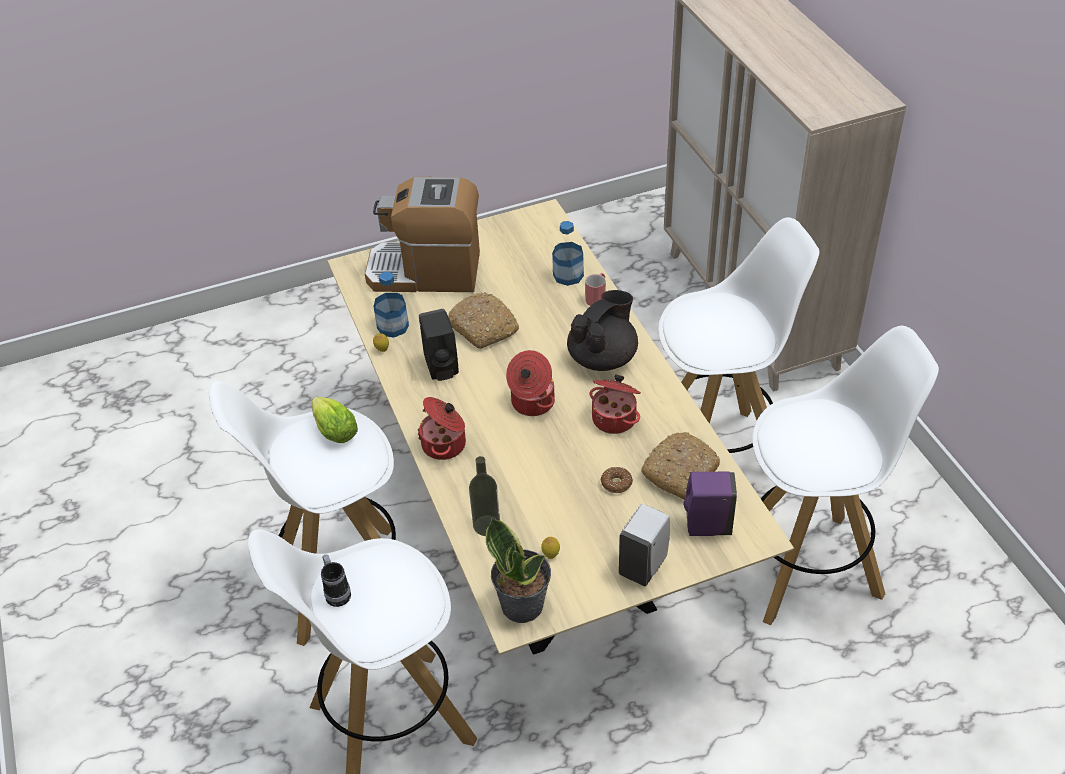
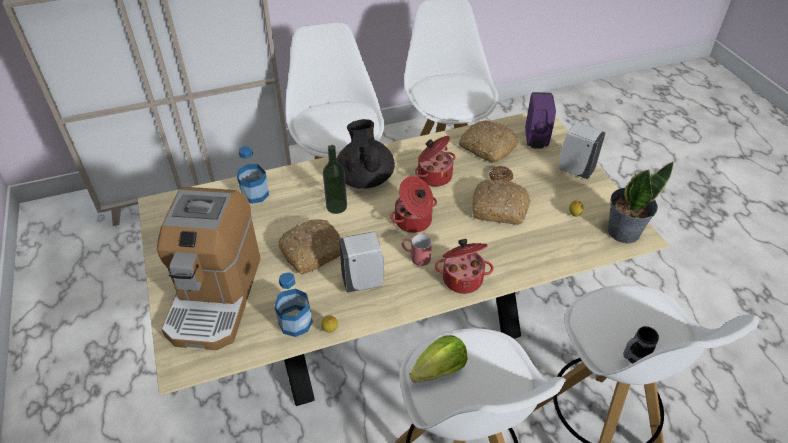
camera: 90 degrees left, 0 degrees up
(441, 368) = (364, 282): black soap dispenser -> white soap dispenser
(486, 525) = (551, 251): bottle -> bottle (336, 206)
(558, 480) = (500, 208): none -> bread
(597, 296) = (289, 178): red mug -> red mug (415, 257)
(603, 357) = (365, 178): black teapot -> black teapot turned 45 degrees clockwise

